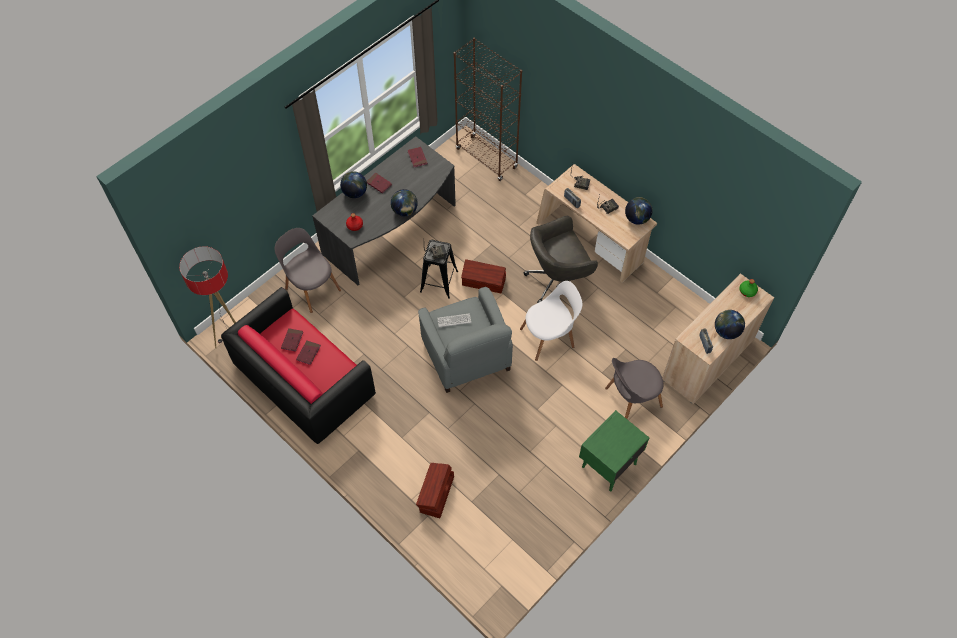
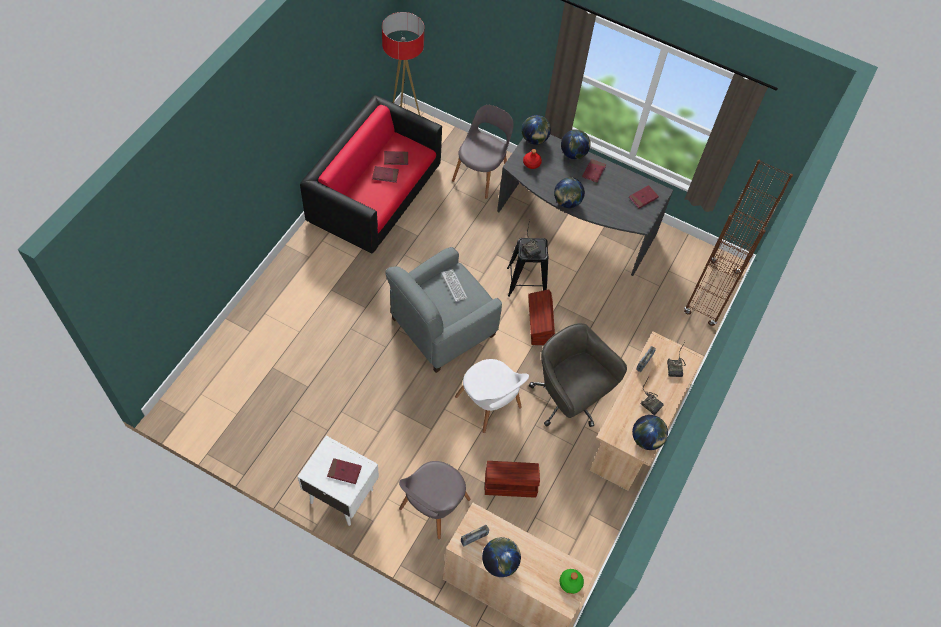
camera: 70 degrees right, 0 degrees up
(328, 217) = (534, 139): none -> globe
(436, 494) = (274, 334): brown storage box -> brown storage box (510, 484)
(608, 465) = (341, 495): green nightstand -> white nightstand
(618, 436) = (344, 472): none -> red book
(631, 398) = (432, 506): grey chair -> grey chair turned 105 degrees counterclockwise

